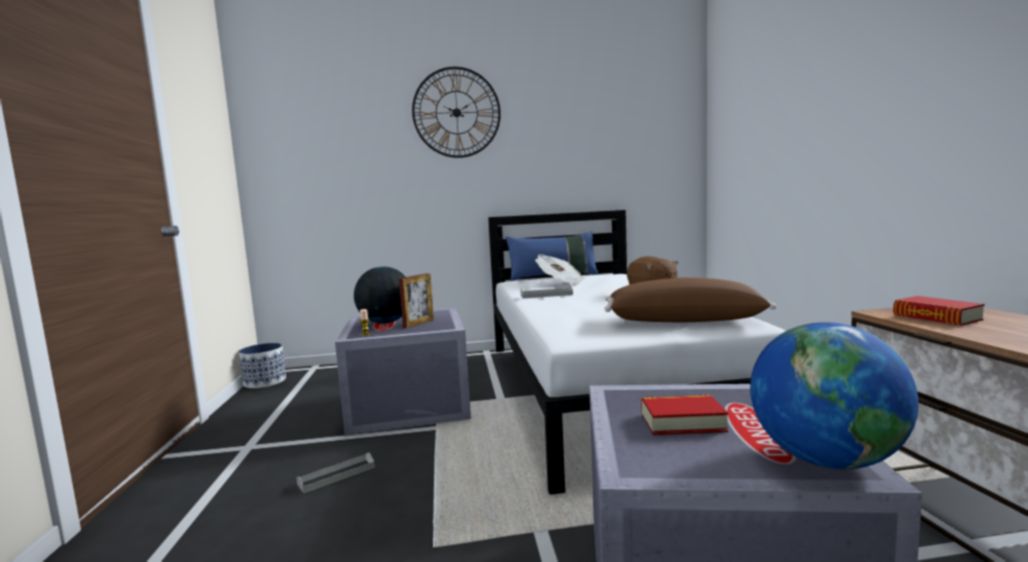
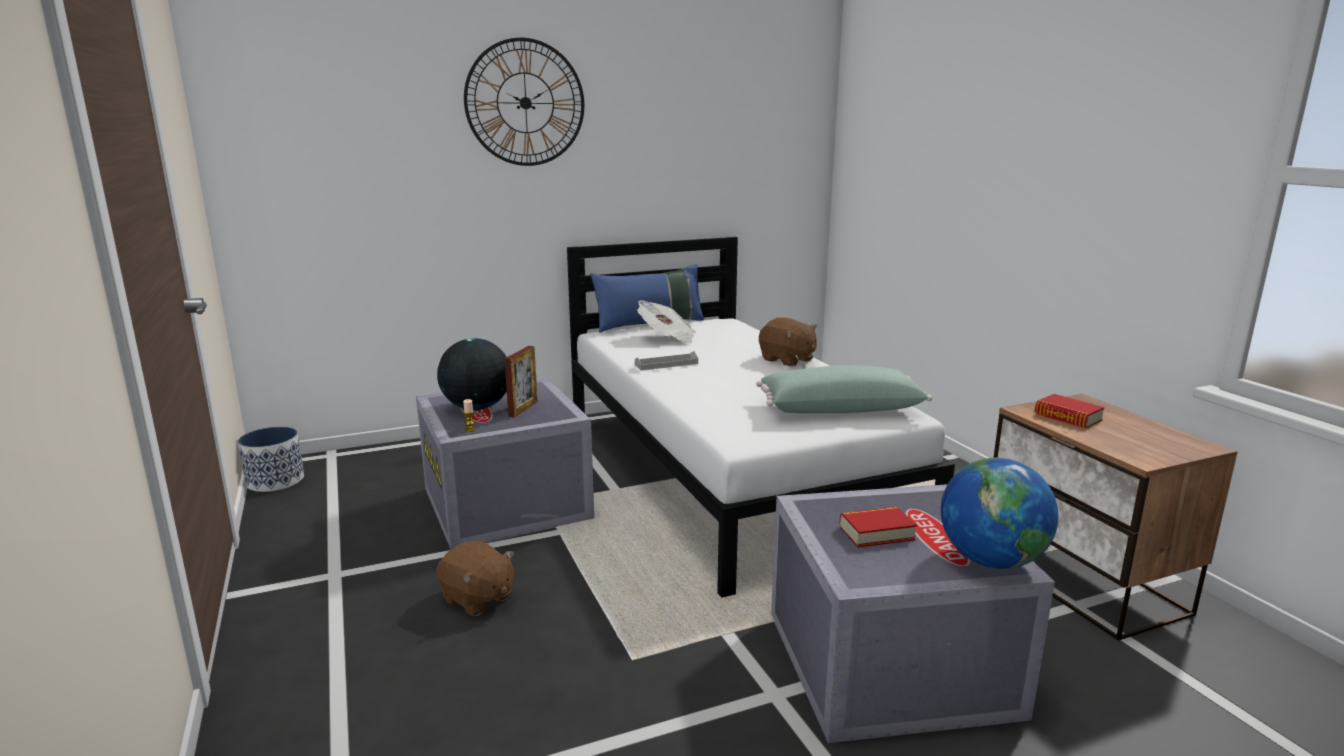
camera: 15 degrees left, 10 degrees up
(336, 475) = (477, 599): grey tray -> brown plush toy
(683, 320) = (839, 408): brown pillow -> green pillow

